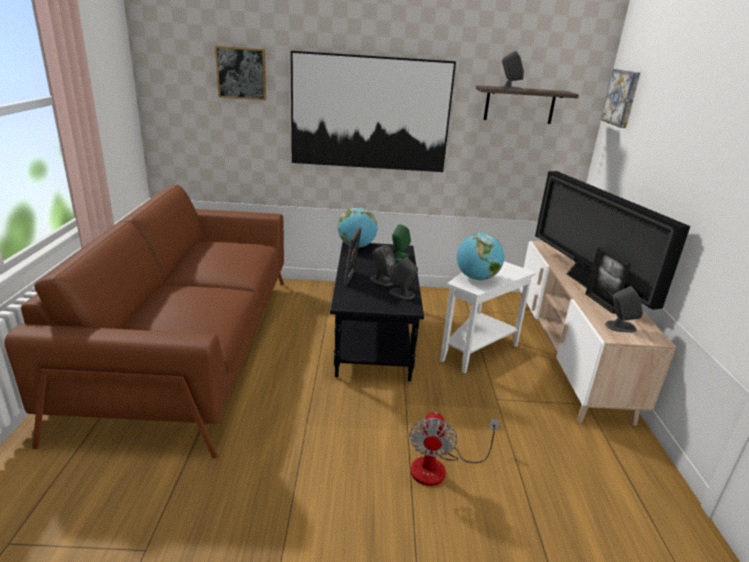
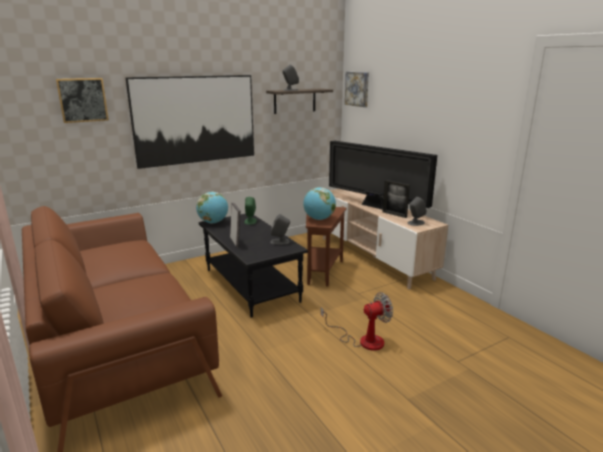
camera: 30 degrees left, 5 degrees down
(382, 280) = (257, 238): grey speaker -> none
(439, 467) = (363, 340): fan -> fan turned 90 degrees counterclockwise
(477, 349) = (322, 270): white side table -> brown side table

